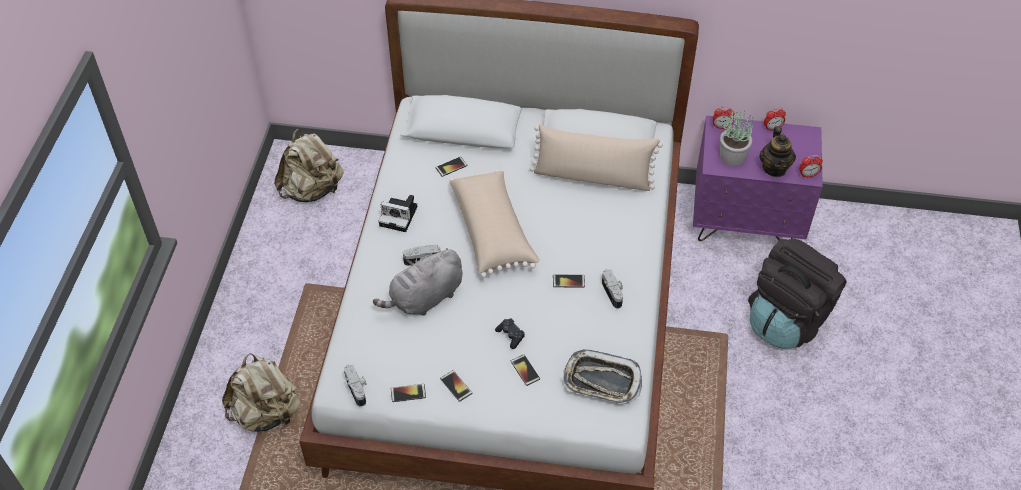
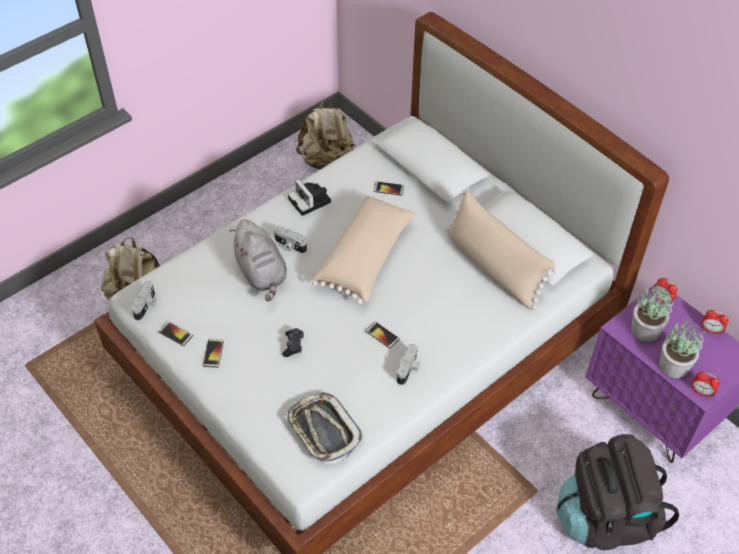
camera: 40 degrees right, 0 degrees up
(424, 298) = (261, 273): grey plush toy -> grey plush toy turned 120 degrees counterclockwise
(525, 370) = (275, 379): phone -> none
(774, 168) = (674, 365): teapot -> potted plant

